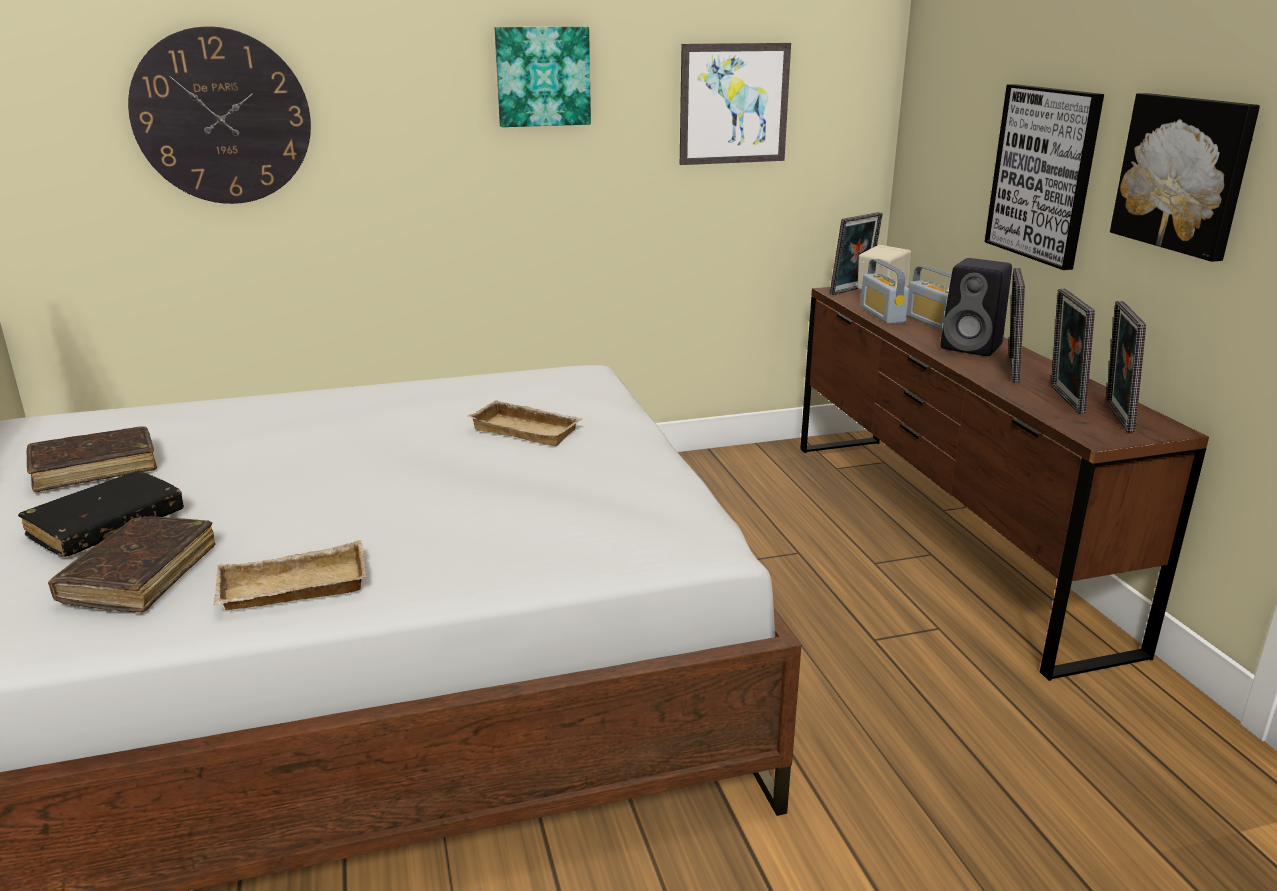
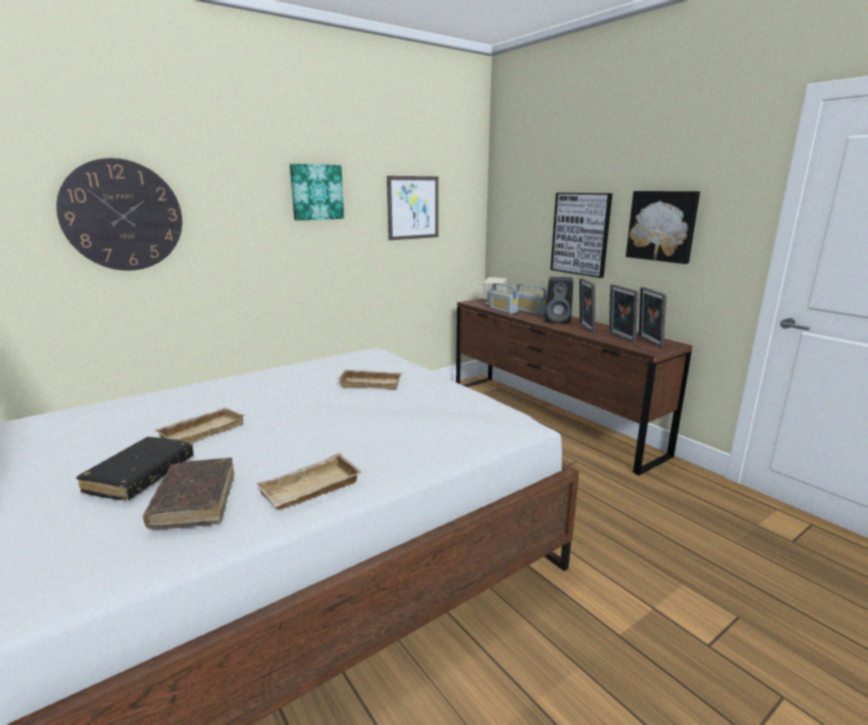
camera: 20 degrees left, 5 degrees down
(95, 469) = (99, 443): brown book -> none
(228, 472) = (202, 430): none -> beige tray
(852, 290) = (478, 301): picture frame -> none

